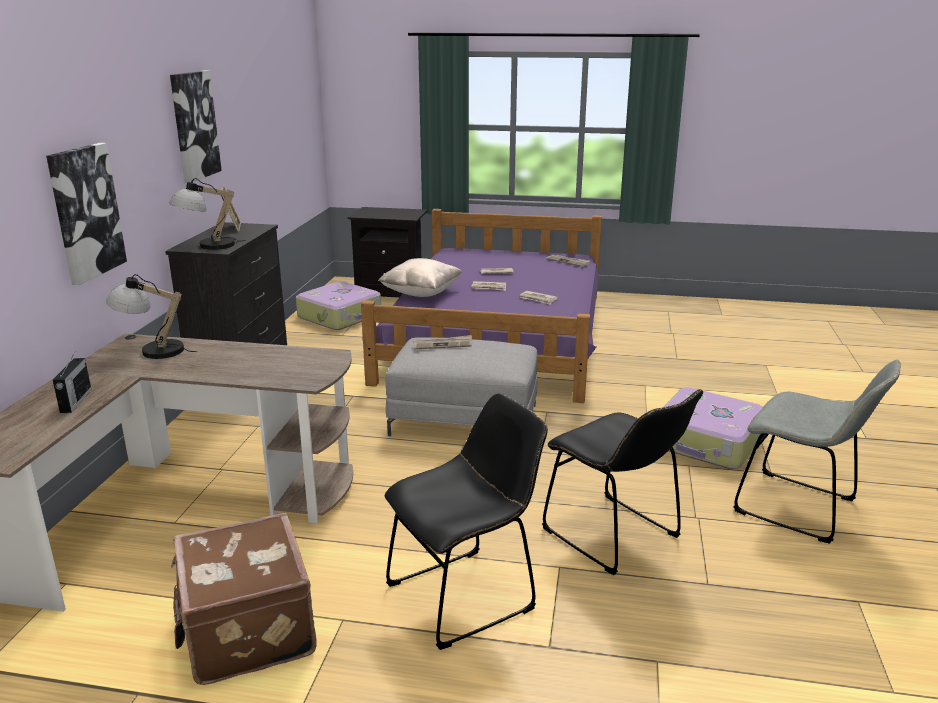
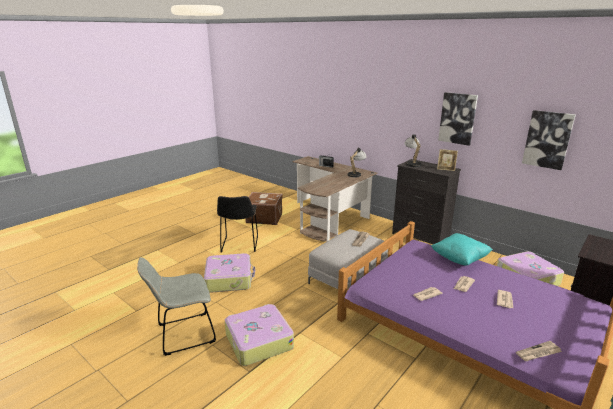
camera: 120 degrees right, 0 degrees up
(85, 212) = (377, 127): picture -> picture (547, 139)
(421, 293) = (459, 259): beige pillow -> turquoise pillow
(615, 537) = (229, 279): black chair -> suitcase

